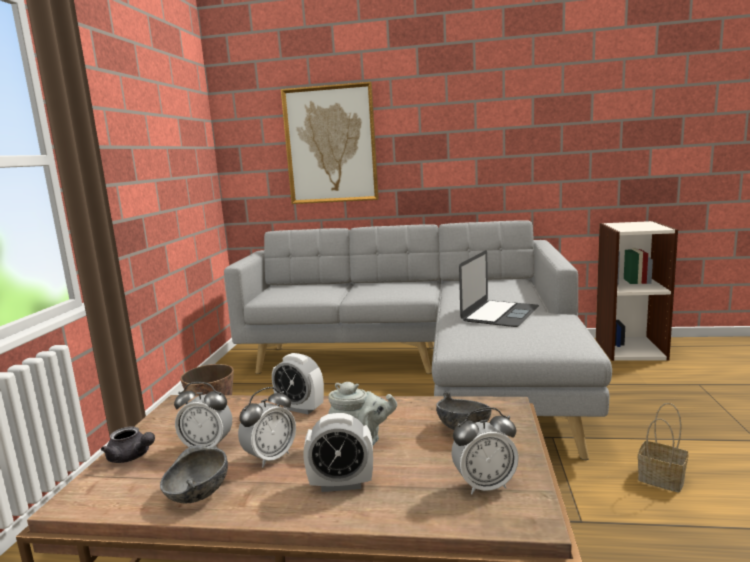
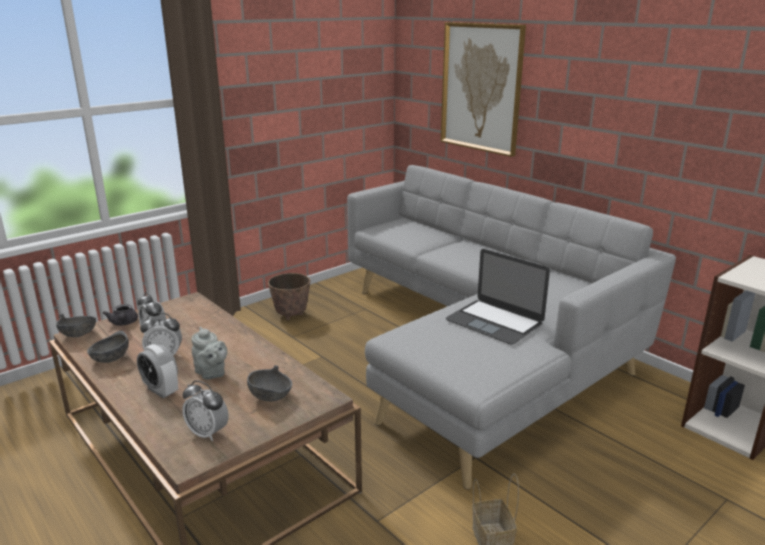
camera: 40 degrees right, 10 degrees up
(80, 498) = (79, 334): none -> grey bowl
(300, 408) = (229, 334): alarm clock -> none
(500, 313) = (494, 321): laptop -> laptop turned 60 degrees clockwise

